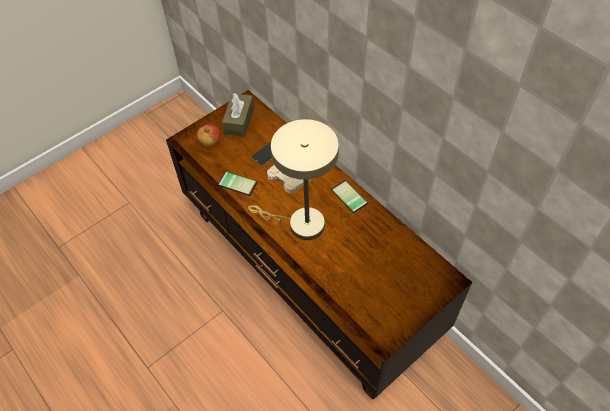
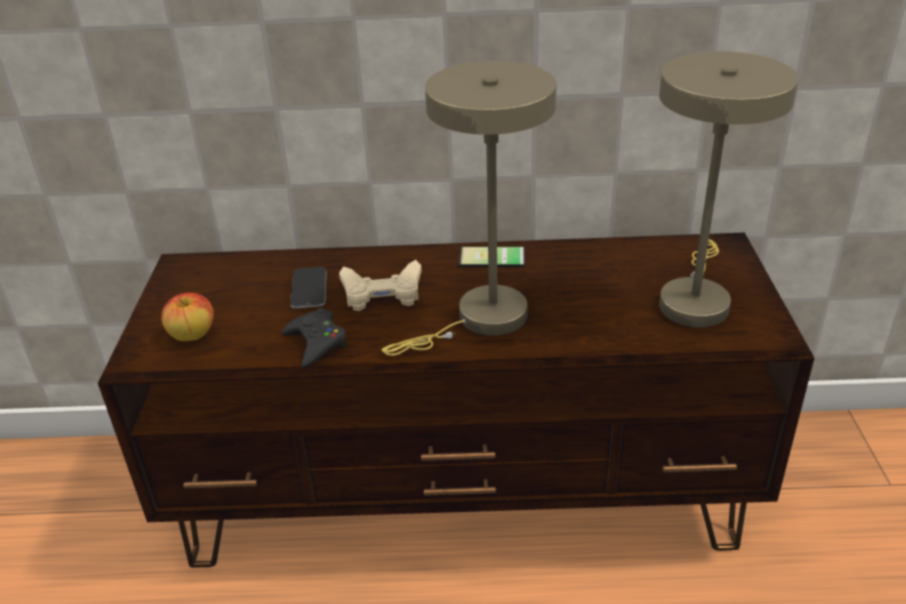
camera: 50 degrees left, 20 degrees down
(238, 182) = (316, 343): phone -> black game controller
(239, 121) = (203, 287): brown tissue box -> none
(387, 292) = (694, 299): none -> beige table lamp

